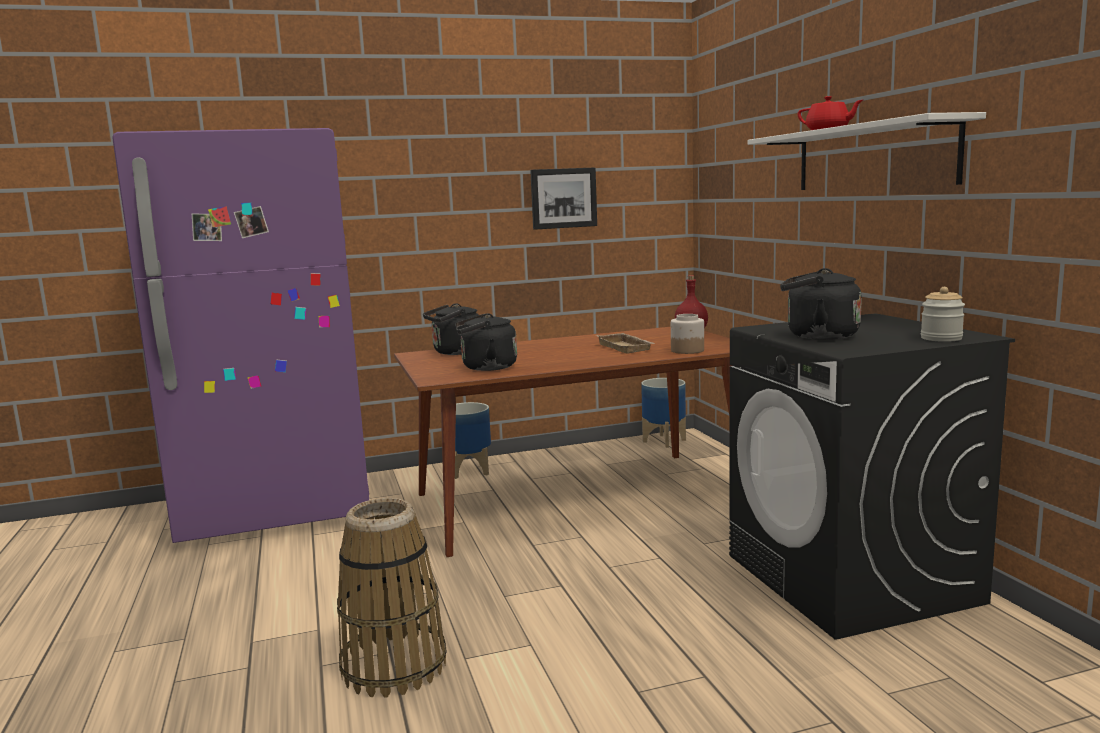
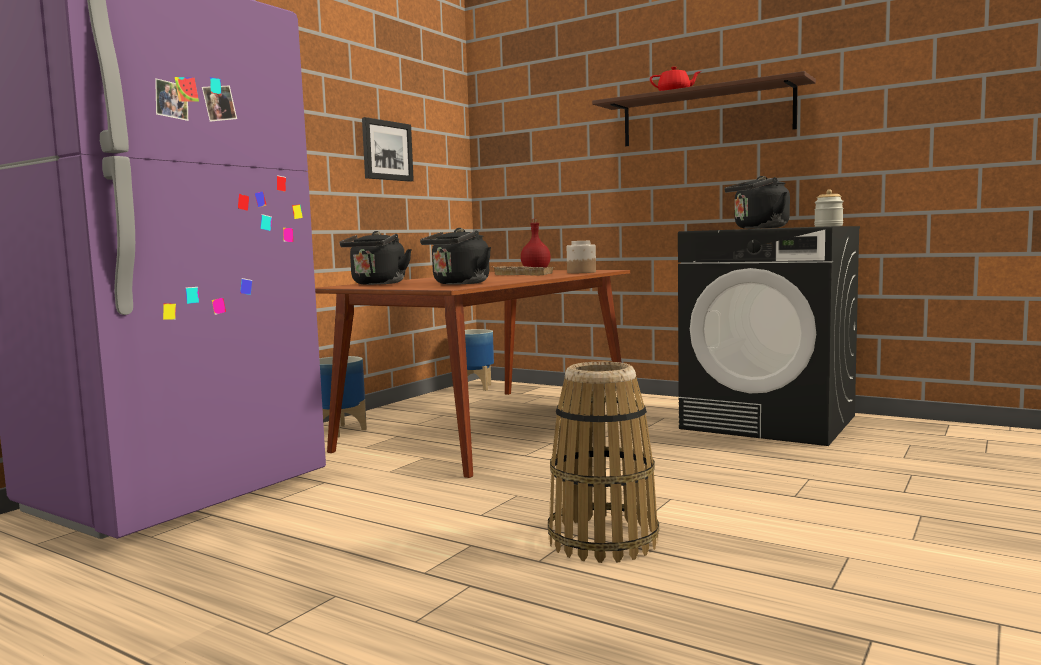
camera: 40 degrees left, 5 degrees down
(872, 157) = (706, 115): white shelf -> brown shelf

